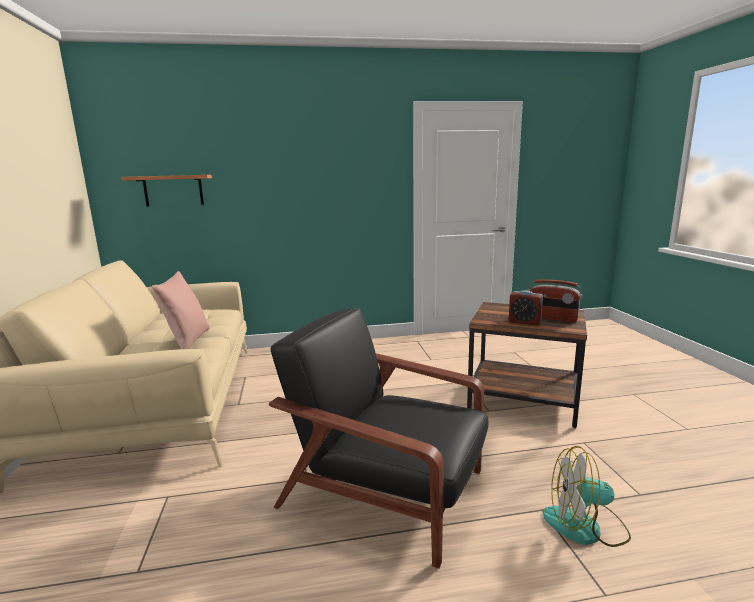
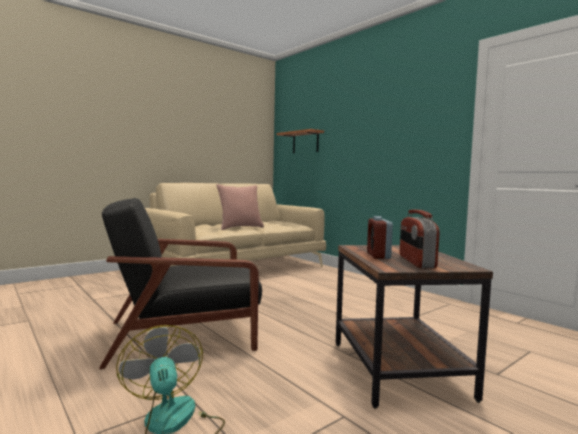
camera: 60 degrees right, 10 degrees down
(387, 490) = (184, 335): black armchair -> black armchair turned 105 degrees counterclockwise

